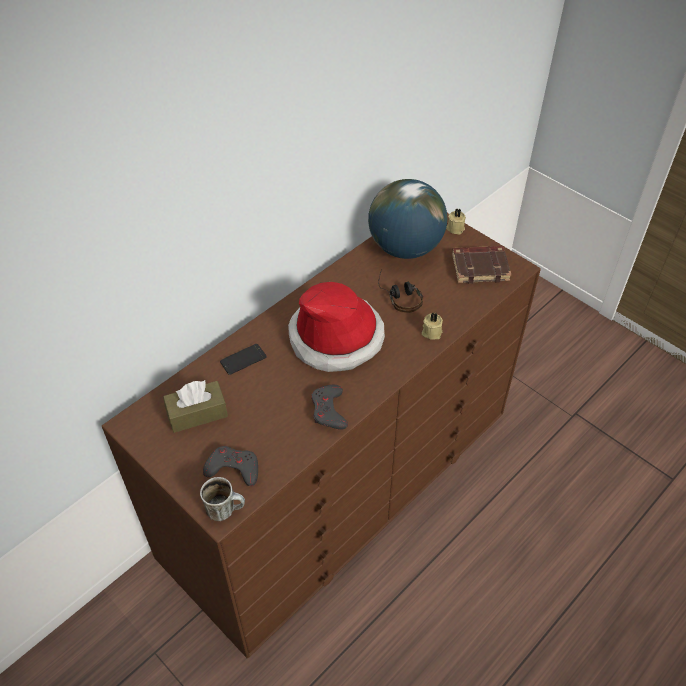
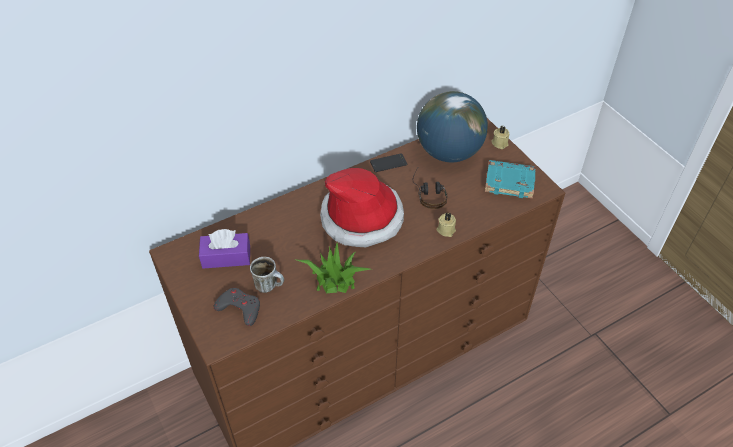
camera: 15 degrees right, 0 degrees up
(197, 413) = (226, 257): brown tissue box -> purple tissue box
(226, 510) = (222, 340): mug -> mug (270, 285)
(243, 359) = (278, 220): phone -> phone (388, 163)
(329, 410) = (334, 278): grey game controller -> potted plant
(480, 267) = (510, 181): brown book -> turquoise book

